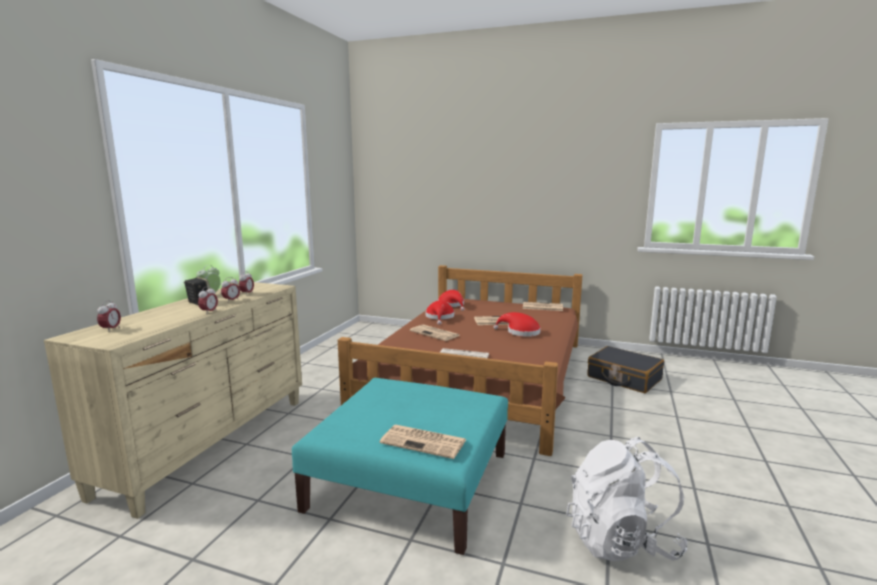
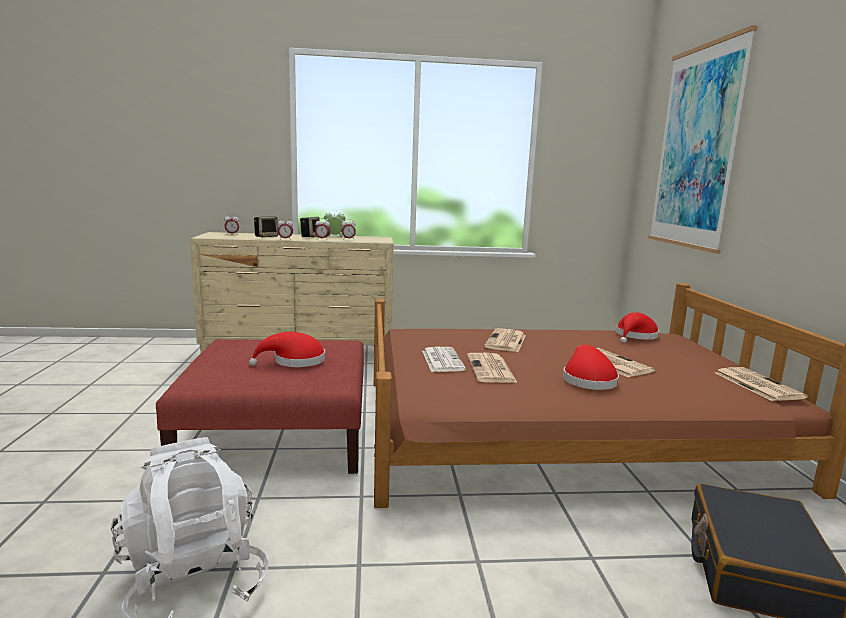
camera: 65 degrees right, 0 degrees up
(166, 317) = (266, 236): none -> speaker
(412, 481) = (279, 433): turquoise ottoman -> red ottoman
(424, 442) = (217, 371): newspaper -> newspaper (491, 369)
(426, 178) = (696, 148): none -> picture
(440, 317) = (570, 336): red hat -> red hat (295, 361)

